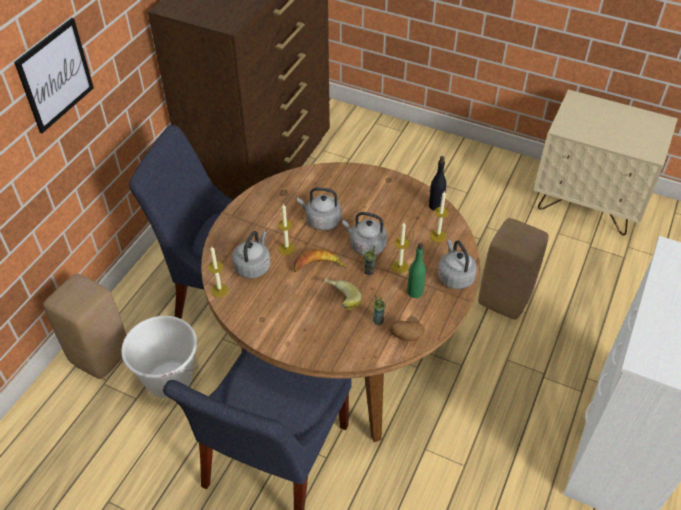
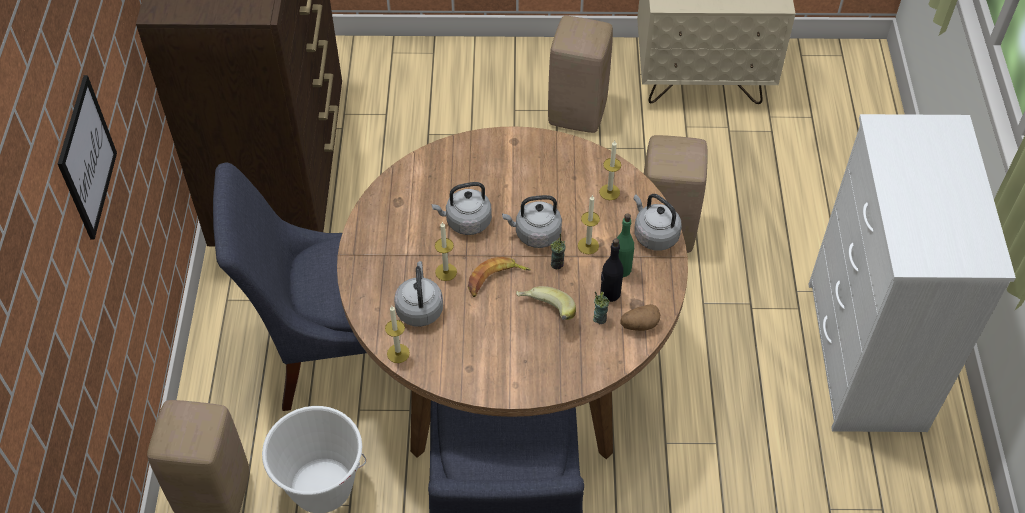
camera: 25 degrees left, 5 degrees up
(435, 206) = (586, 155): black bottle -> black bottle (609, 293)
(481, 200) = (578, 114): none -> beige stool

